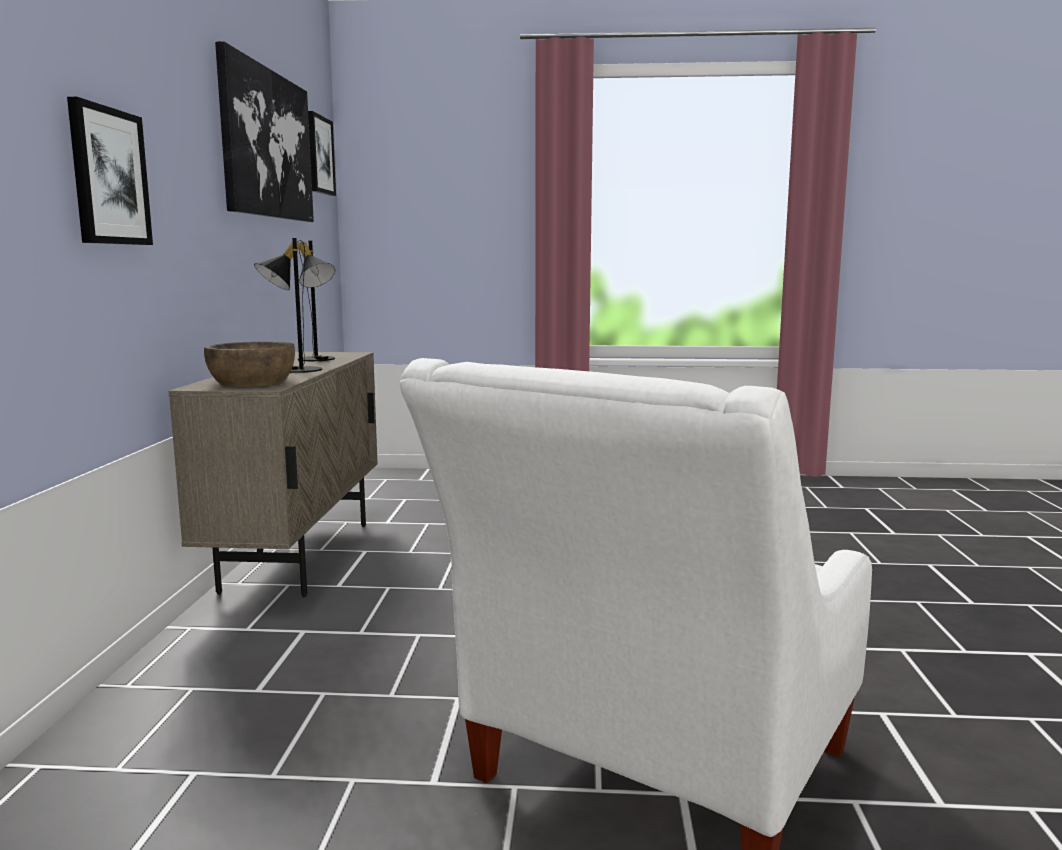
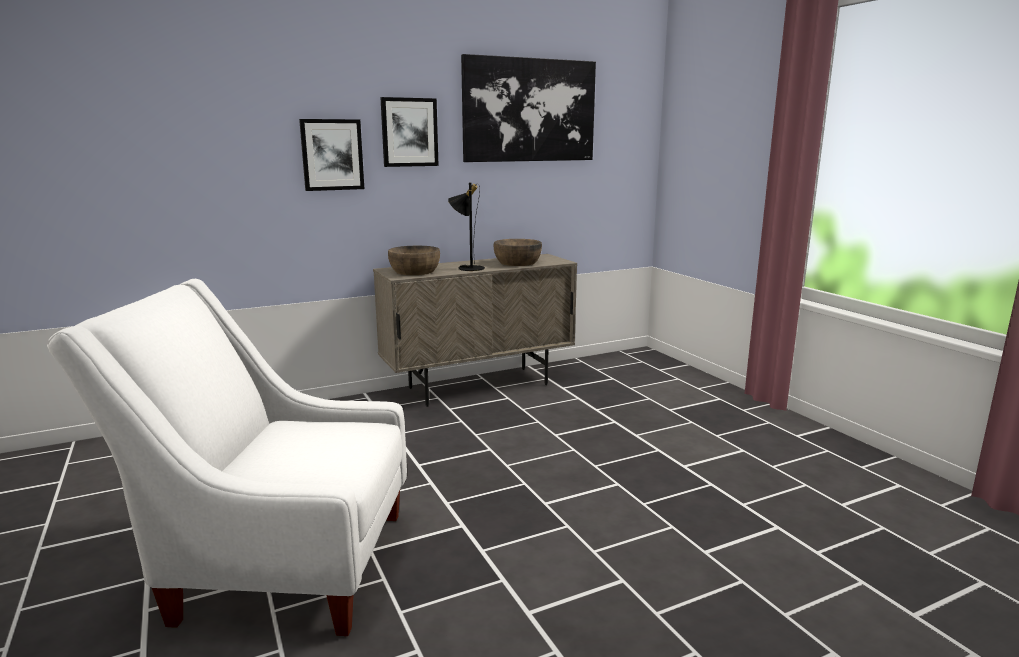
camera: 60 degrees right, 5 degrees up
(318, 360) = (517, 262): black table lamp -> brown bowl
(319, 155) = (624, 105): picture -> picture (409, 132)

